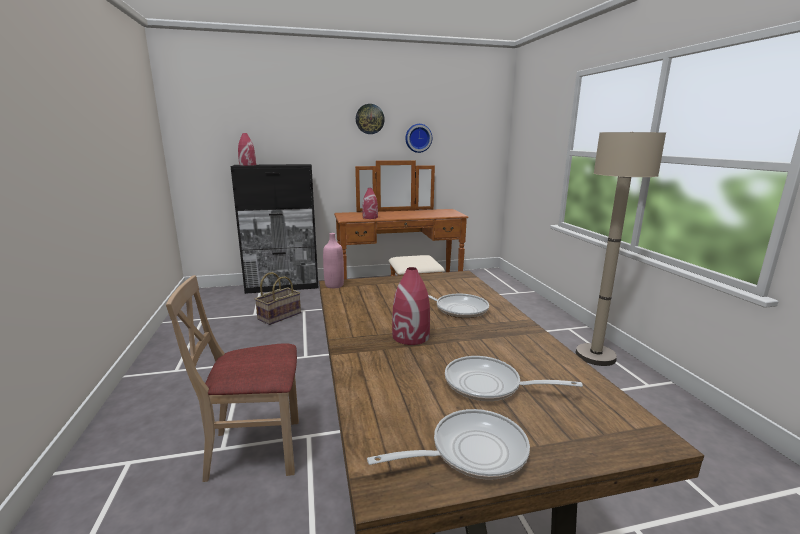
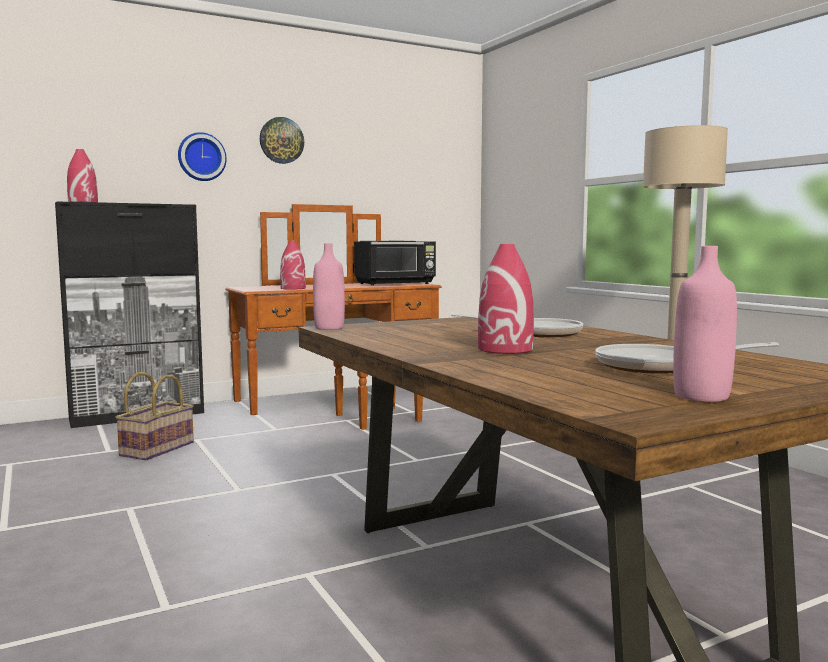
camera: 15 degrees left, 10 degrees down
(255, 450) = (226, 601): beige chair -> none
(418, 138) = (354, 172): wall clock -> wall clock (201, 157)
(440, 212) = (396, 283): none -> black microwave
(470, 452) = (701, 396): frying pan -> pink bottle

